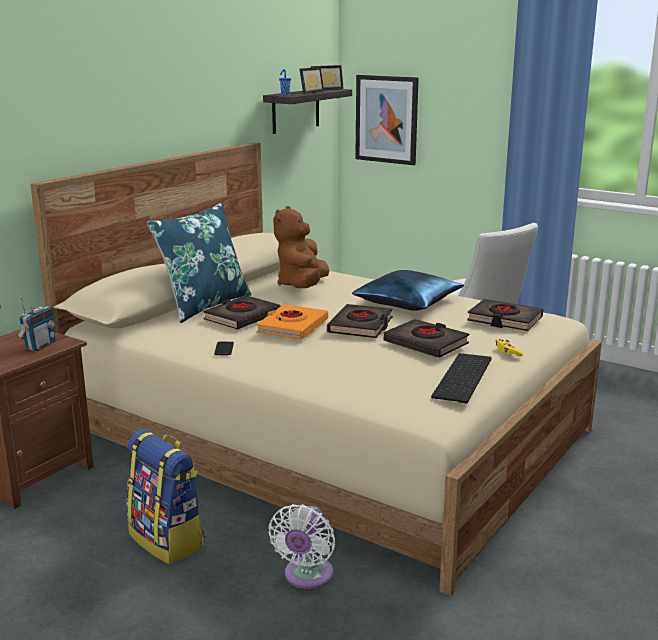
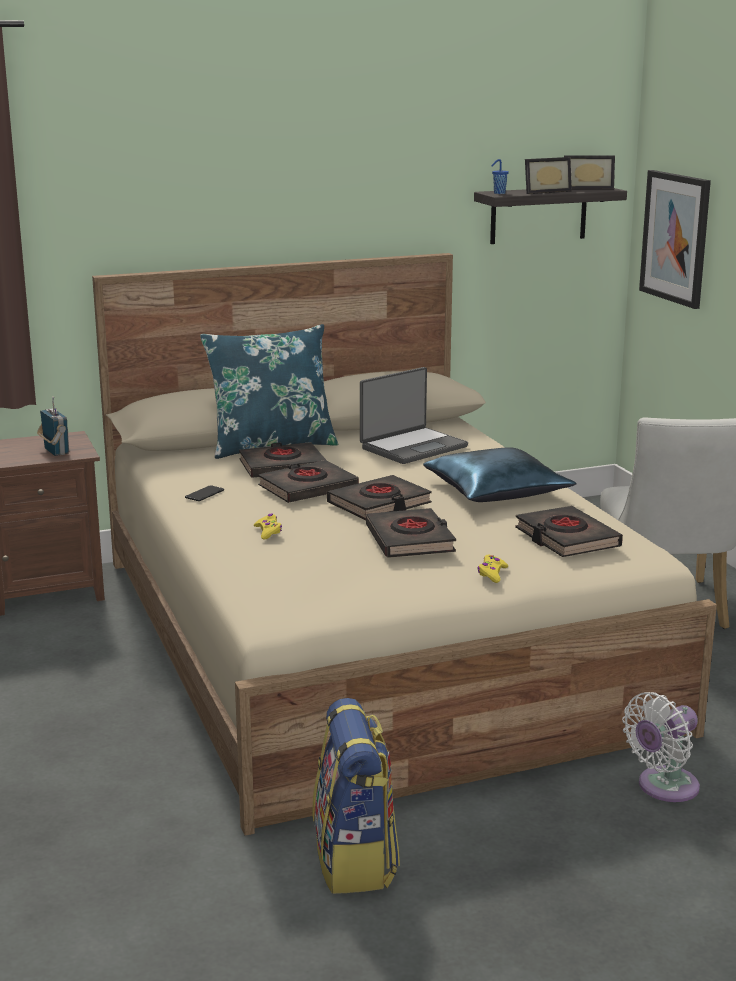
camera: 35 degrees right, 0 degrees up
(40, 346) = (55, 451): radio -> radio turned 90 degrees counterclockwise
(168, 540) = (75, 686): backpack -> backpack (356, 860)
(292, 327) = (308, 488): orange book -> black book
(302, 286) = (412, 447): brown plush toy -> laptop
(307, 577) = (142, 763): white fan -> white fan (663, 787)
(326, 362) = (268, 532): none -> yellow game controller
(464, 378) = (375, 586): keyboard -> none

